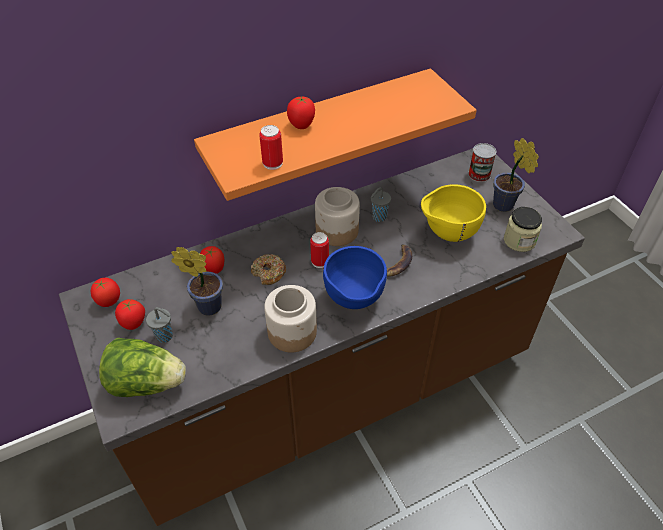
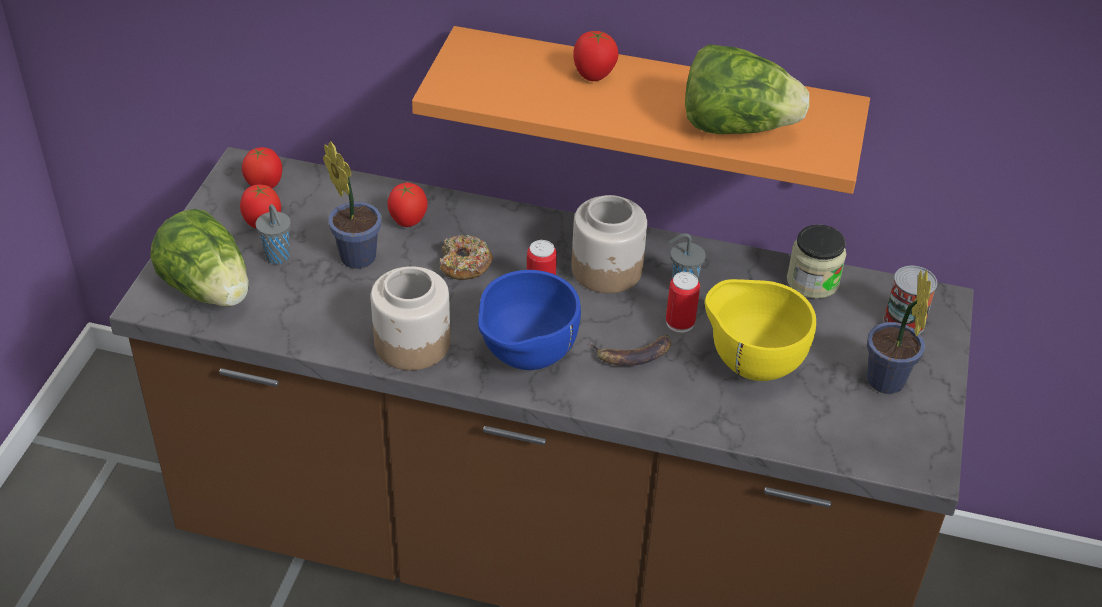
camera: 40 degrees right, 5 degrees down
(272, 163) = (502, 98): can -> can (680, 322)
(398, 113) = (736, 127): none -> lettuce
(519, 240) = (846, 438): jar -> jar (812, 281)

